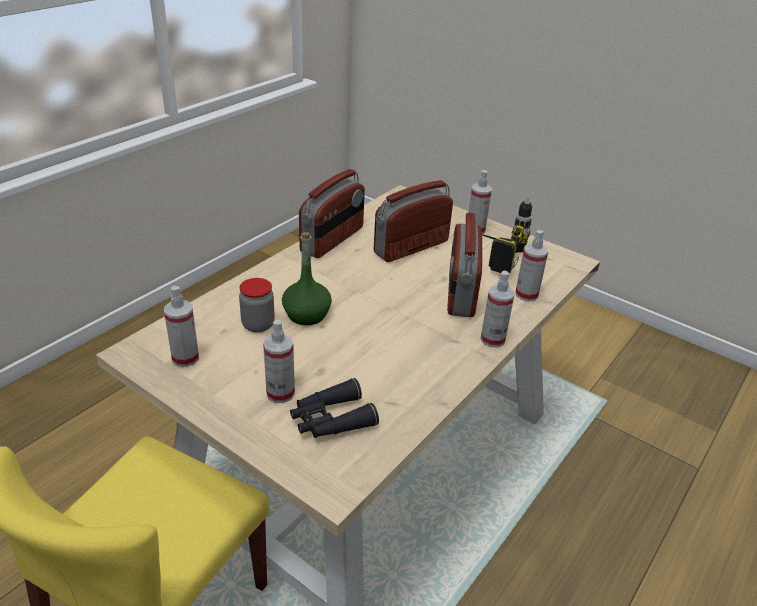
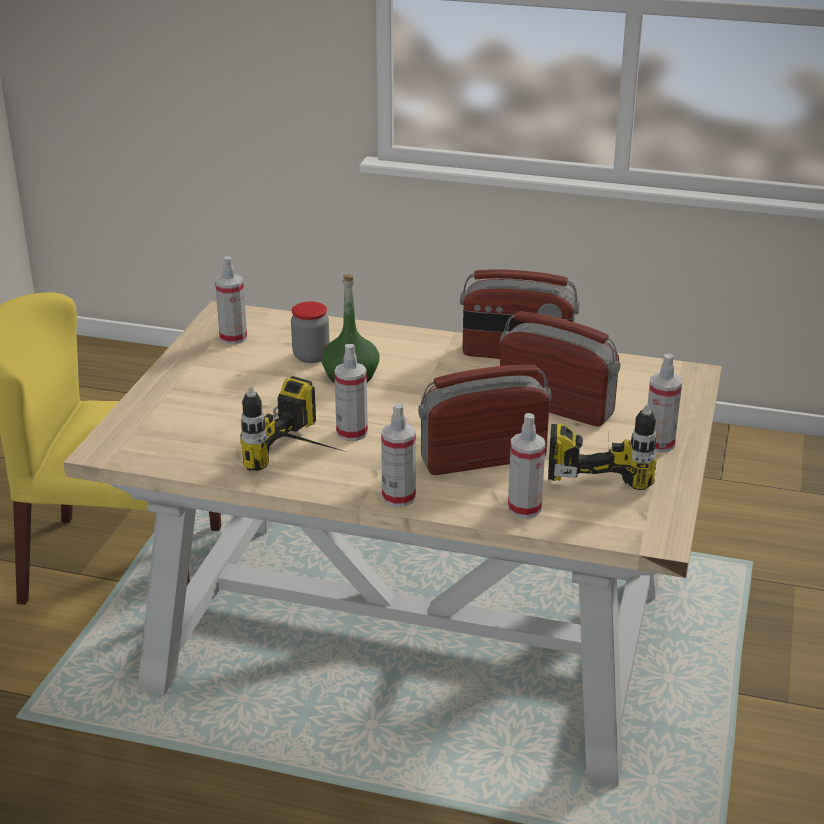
camera: 70 degrees right, 5 degrees down
(280, 393) = (214, 394): spray bottle -> spray bottle (352, 433)
(331, 419) = (192, 428): black binoculars -> none
(417, 368) = (306, 458): none -> power drill

